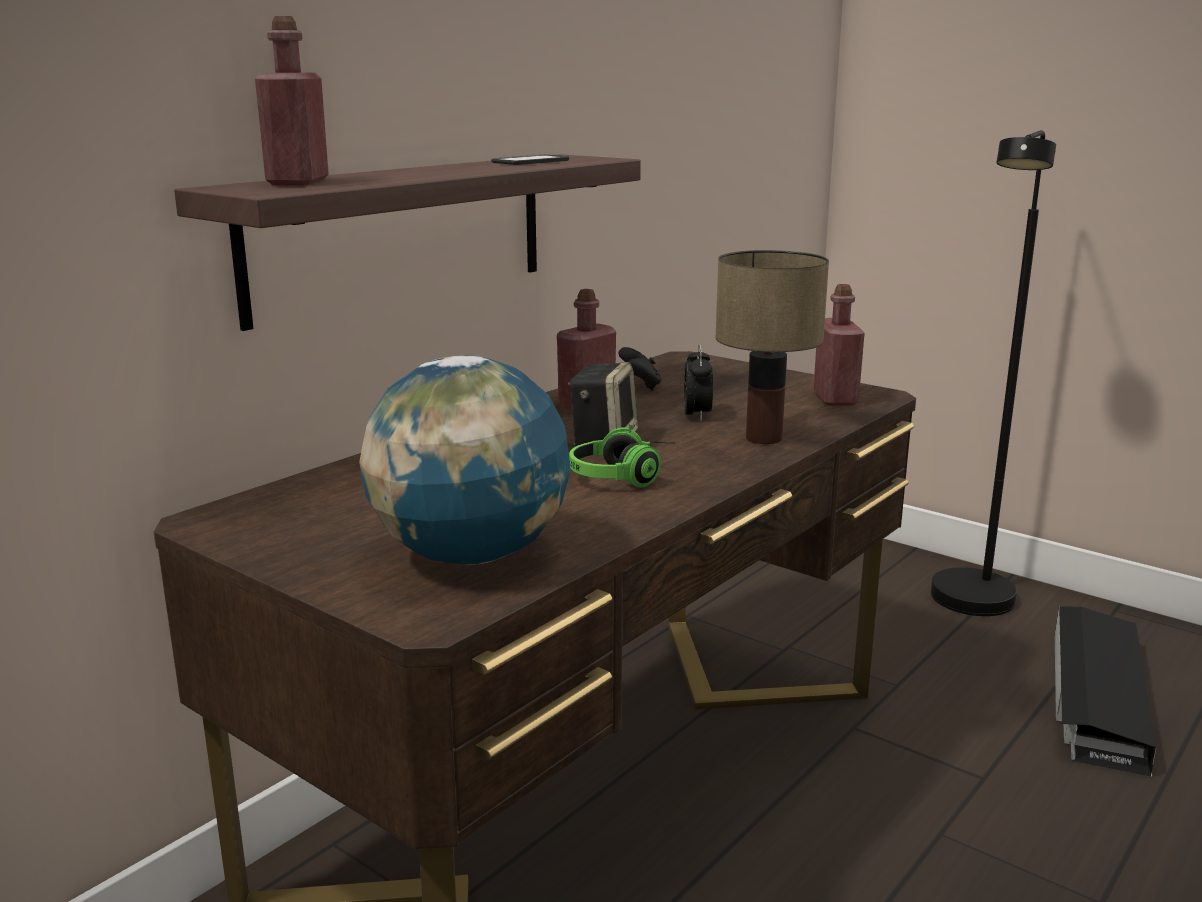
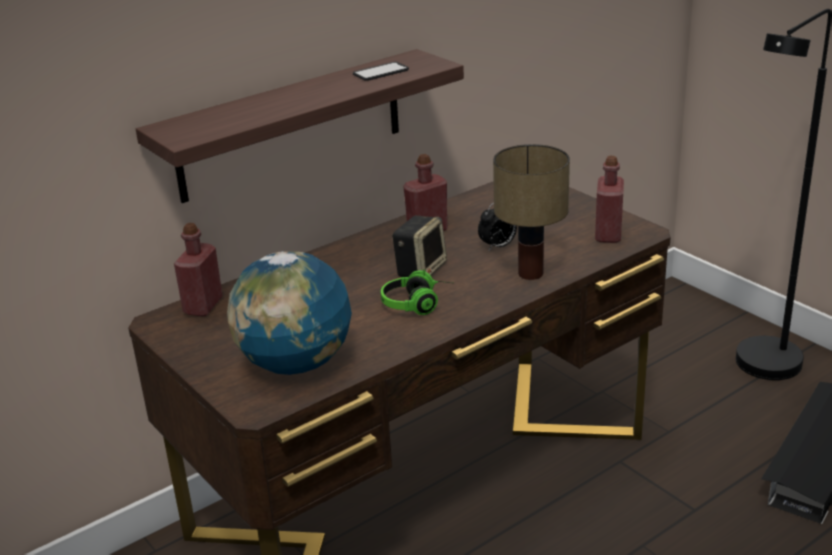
camera: 15 degrees right, 10 degrees up
(298, 182) = (209, 118): red bottle -> red bottle (203, 306)
(640, 386) = (475, 211): black game controller -> none
(697, 415) = (498, 246): alarm clock -> alarm clock turned 45 degrees clockwise

